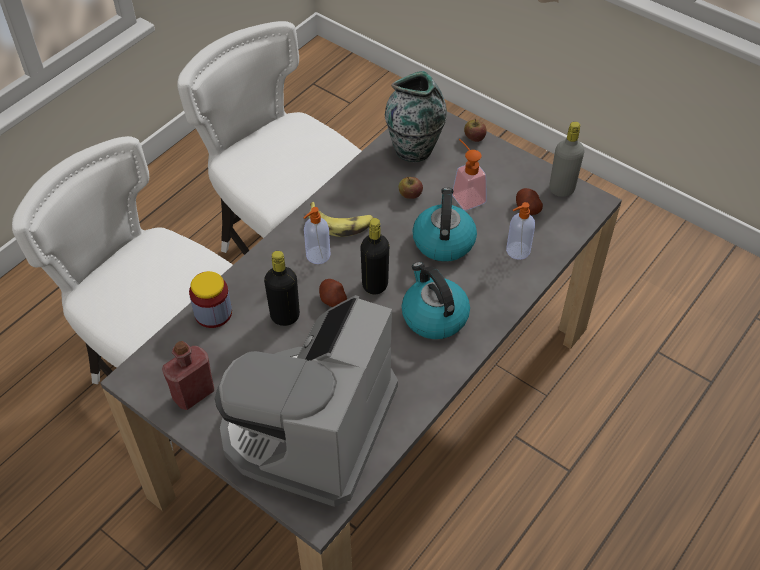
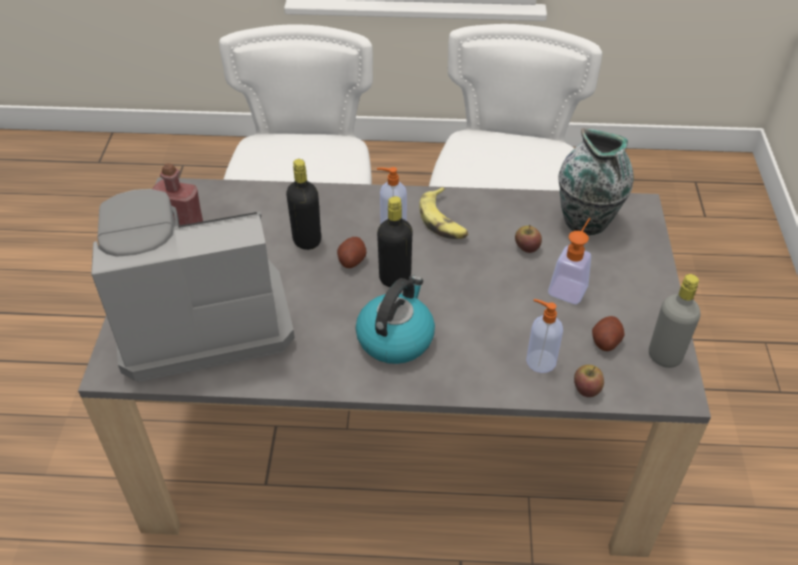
camera: 55 degrees right, 5 degrees down
(213, 313) = (273, 198): jar -> none
(443, 241) = (494, 299): kettle -> none
(474, 137) = (653, 254): apple -> apple (586, 389)

